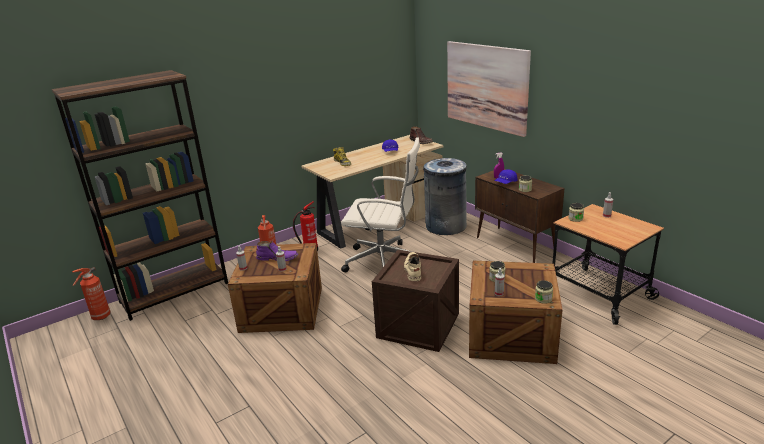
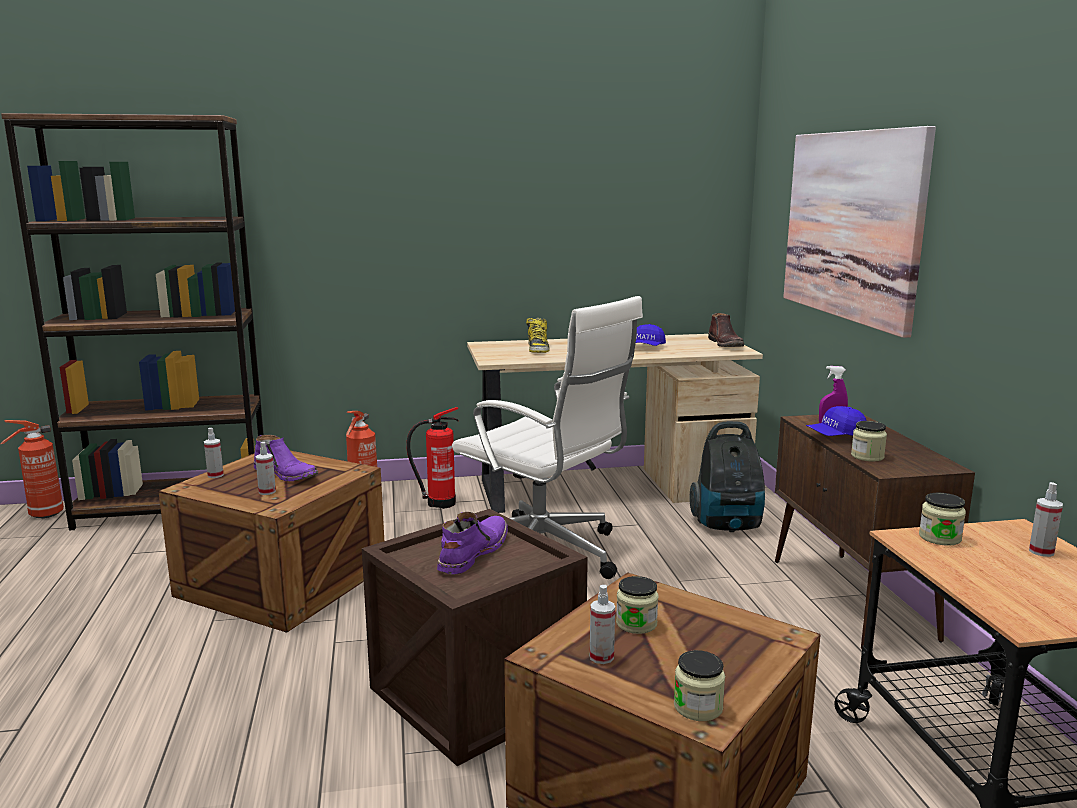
camera: 25 degrees right, 10 degrees down
(413, 270) = (472, 553): beige boot -> purple boot
(445, 226) = (728, 525): grey trash can -> vacuum cleaner

